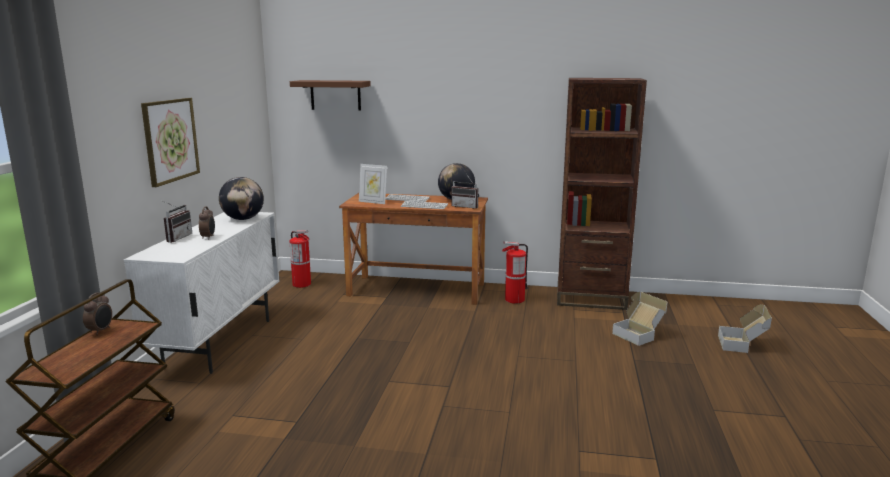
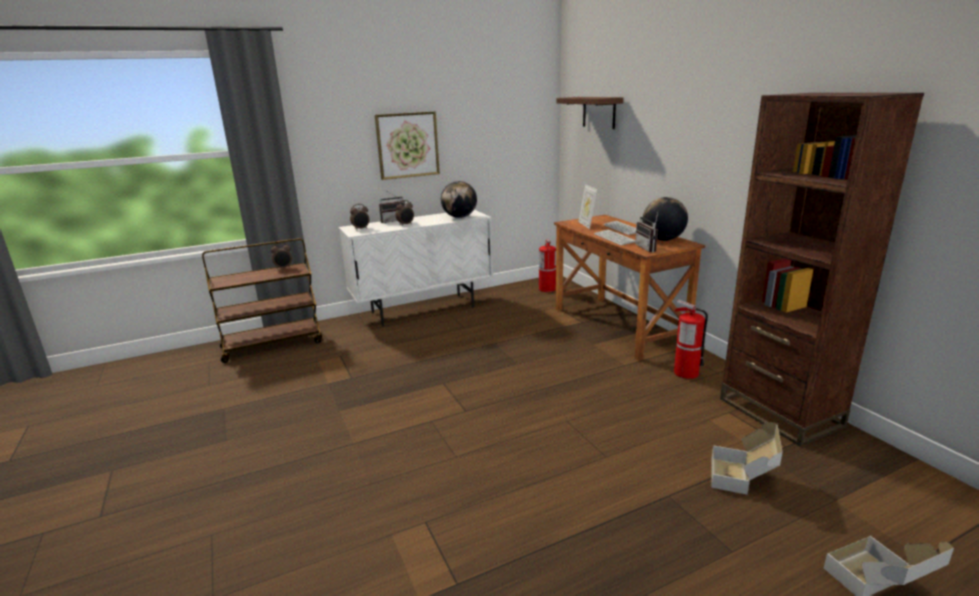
camera: 55 degrees right, 5 degrees up
(168, 253) = (361, 229): none -> alarm clock

